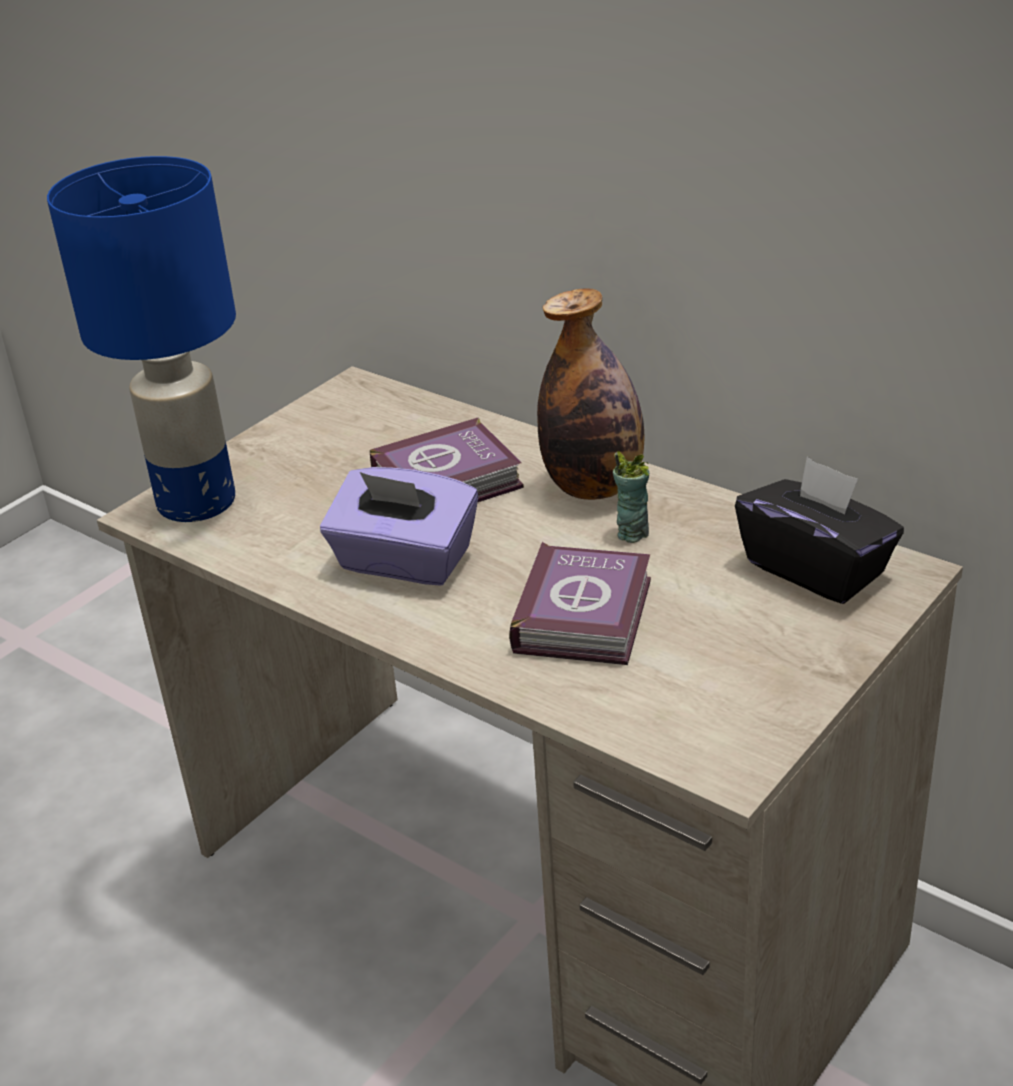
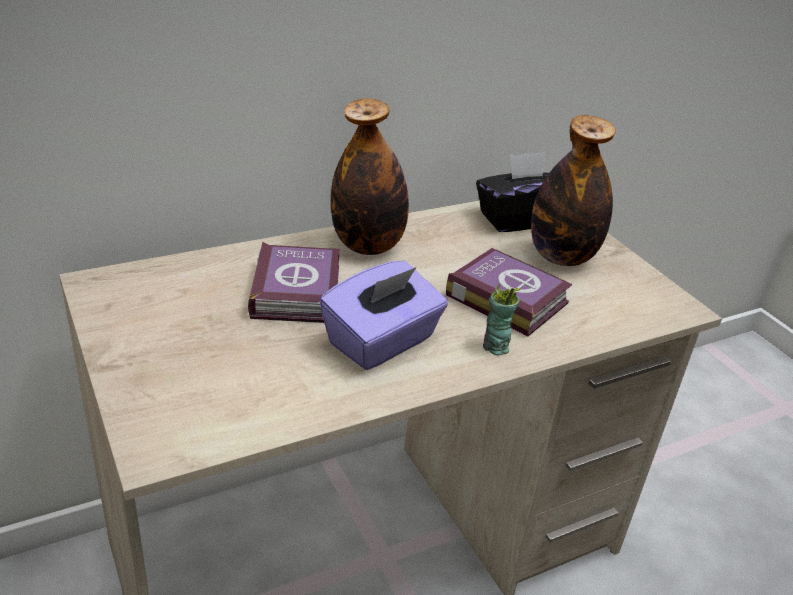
camera: 70 degrees left, 0 degrees up
(194, 502) = (173, 418): blue table lamp -> none
(632, 533) = (432, 253): cup -> cup (495, 347)
(749, 630) = (561, 257): none -> bottle

